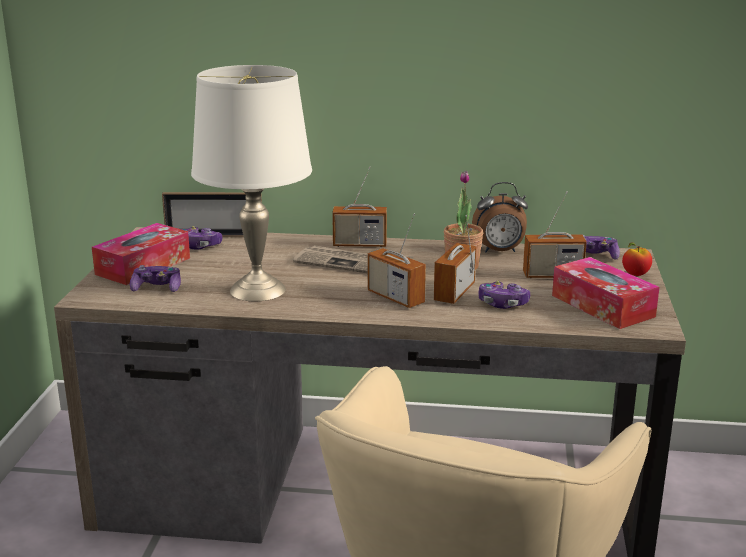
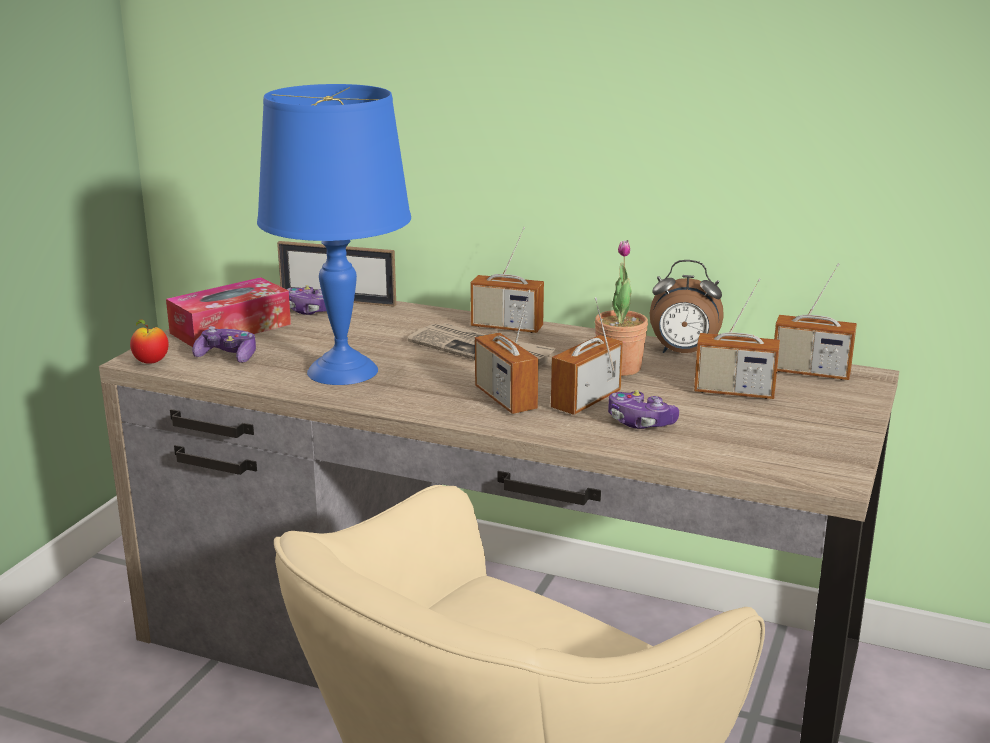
camera: 15 degrees right, 0 degrees up
(258, 289) = (343, 370): white table lamp -> blue table lamp
(594, 256) = (810, 372): game controller -> radio
(602, 306) = (776, 440): tissue box -> none
(635, 274) = (852, 403): apple -> apple (151, 362)

